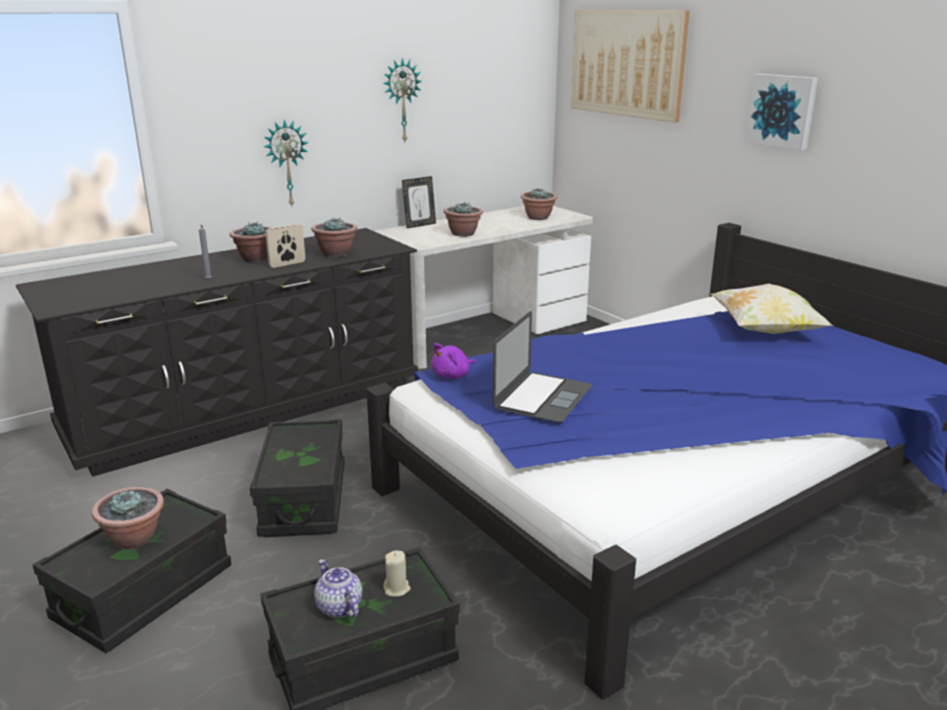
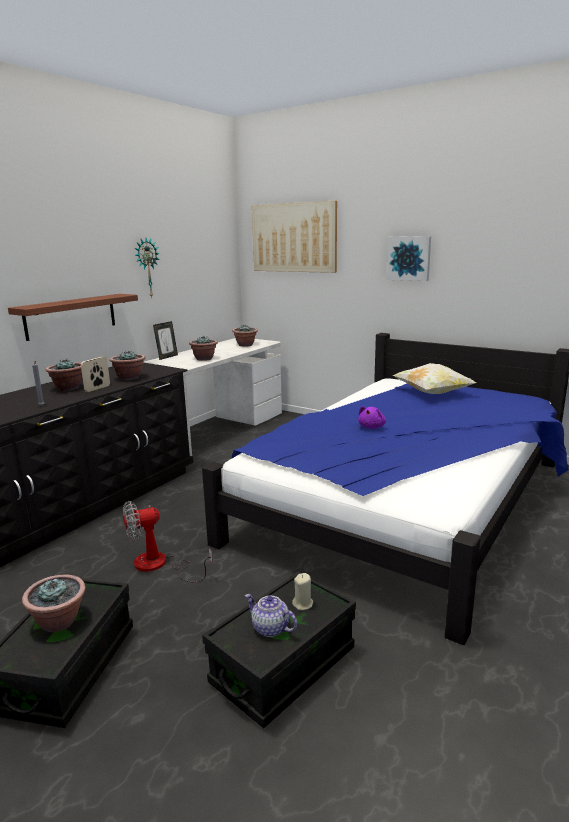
camera: 20 degrees left, 5 degrees down
(286, 163) = (71, 316): wall clock -> shelf
(304, 500) = (160, 565): black storage box -> fan
(452, 375) = (265, 447): purple plush toy -> purple plush toy (372, 427)
(542, 397) = (340, 449): laptop -> none

